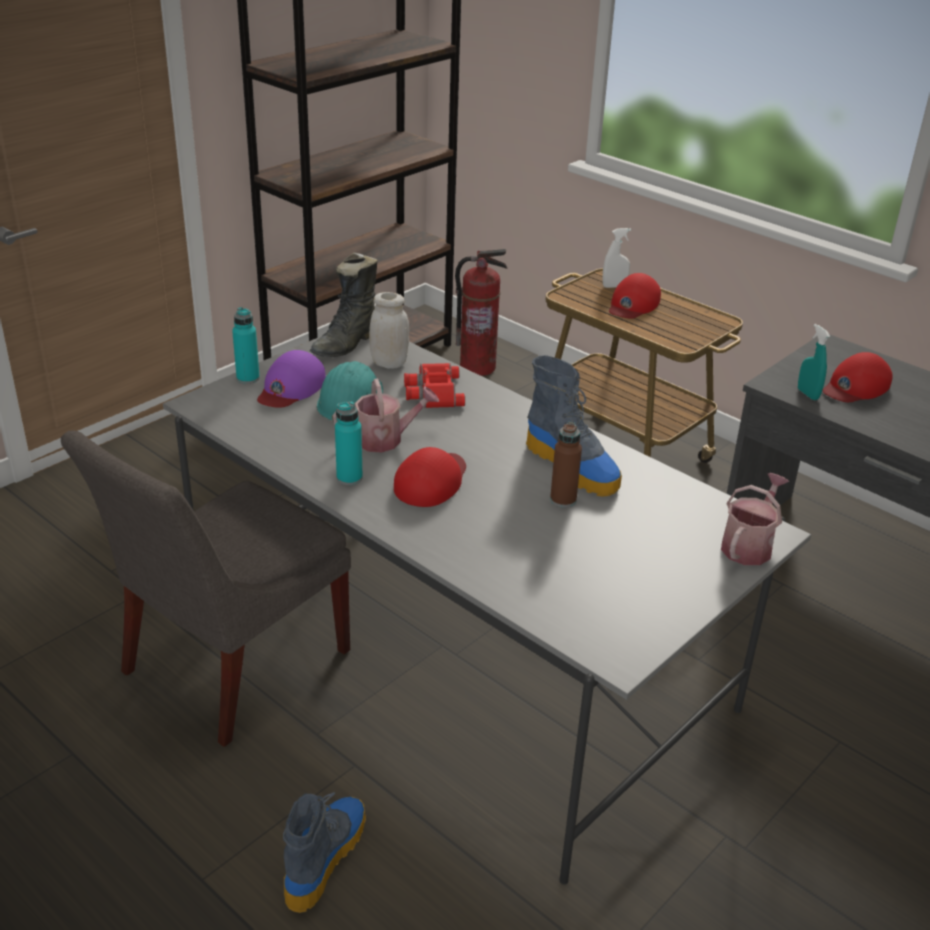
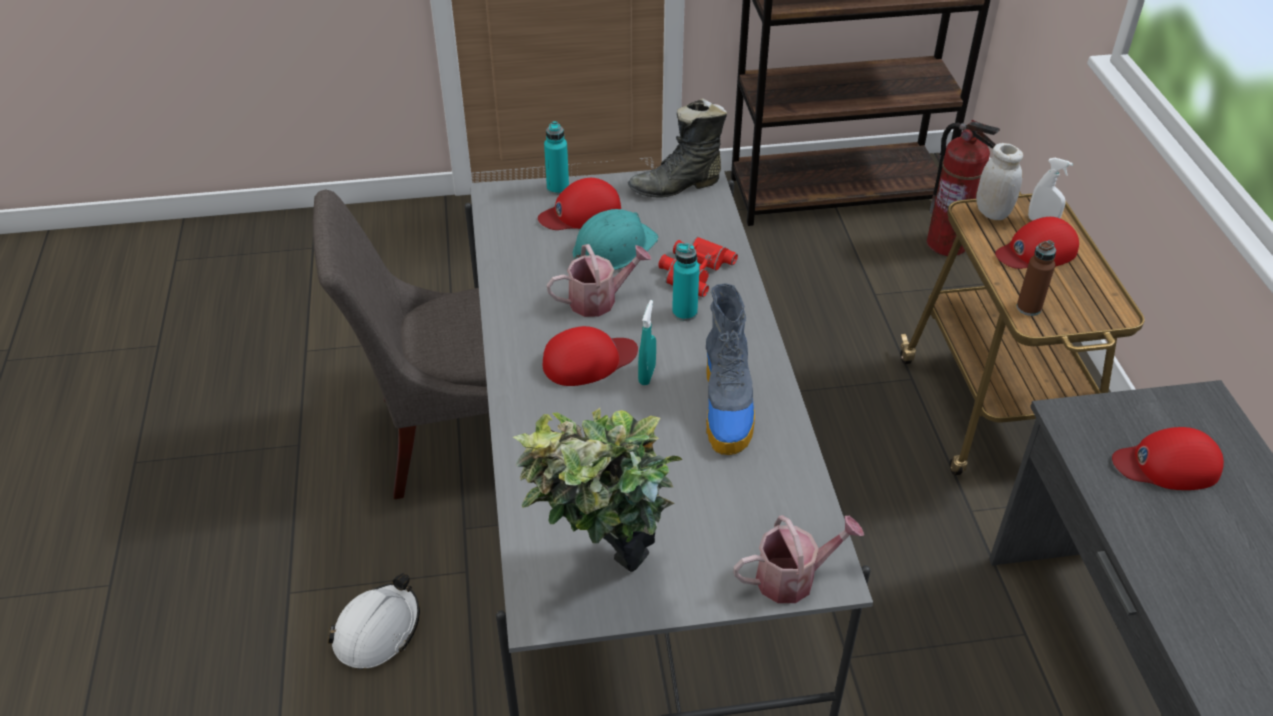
camera: 40 degrees right, 10 degrees up
(291, 388) = (581, 213): purple cap -> red cap
(324, 857) = (377, 630): boot -> white hard hat
(349, 478) = (528, 324): turquoise bottle -> turquoise bottle (684, 312)
(385, 439) = (599, 300): watering can -> watering can turned 45 degrees counterclockwise
(389, 363) = (690, 222): white jar -> white jar (992, 212)
(563, 500) = (677, 436): brown bottle -> brown bottle (1028, 308)
(636, 614) = (604, 583): none -> potted plant
(808, 394) = (1093, 447): turquoise spray bottle -> turquoise spray bottle (647, 375)

